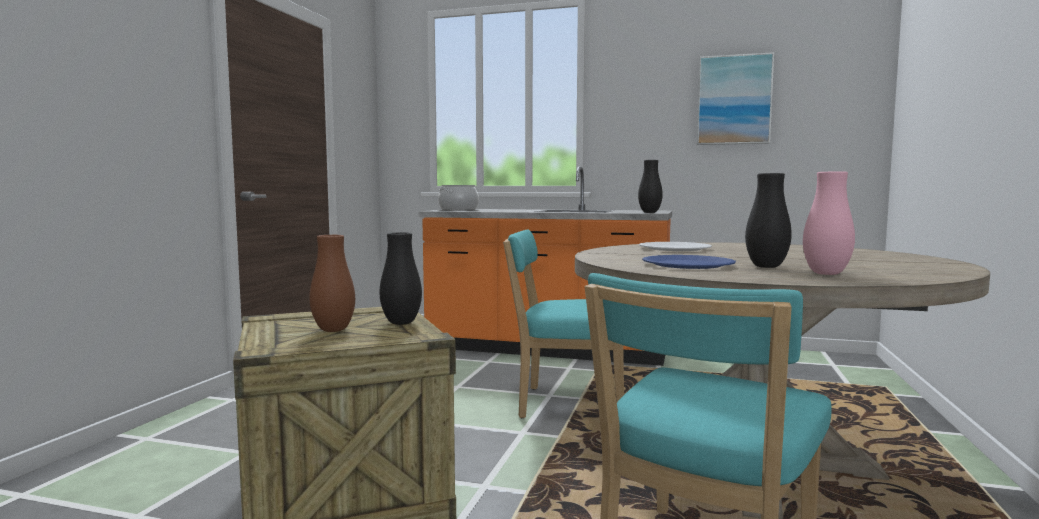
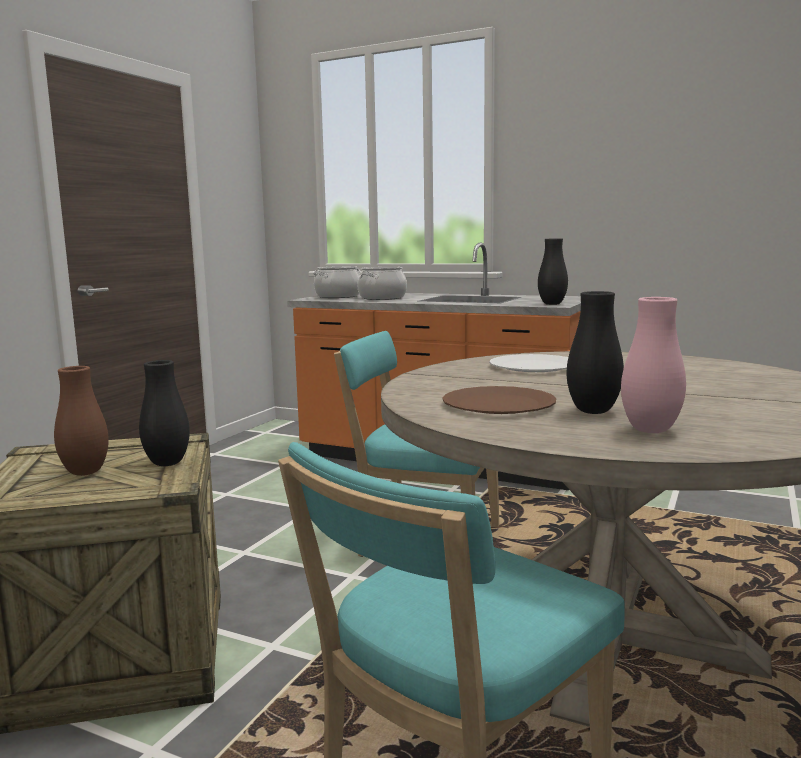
camera: 10 degrees right, 5 degrees up
(499, 210) = (382, 298): none -> cooking pot
(687, 264) = (498, 404): blue plate -> brown plate
(734, 100) = (680, 152): picture -> none

